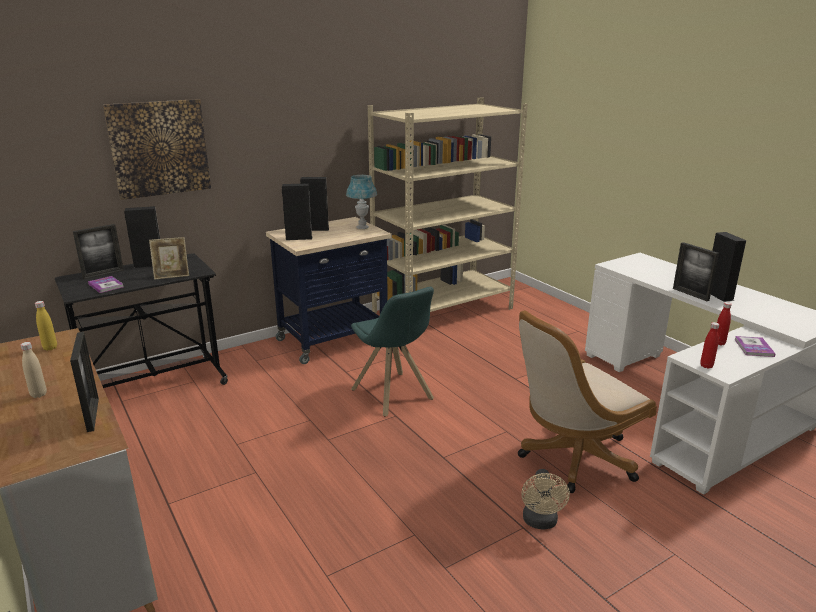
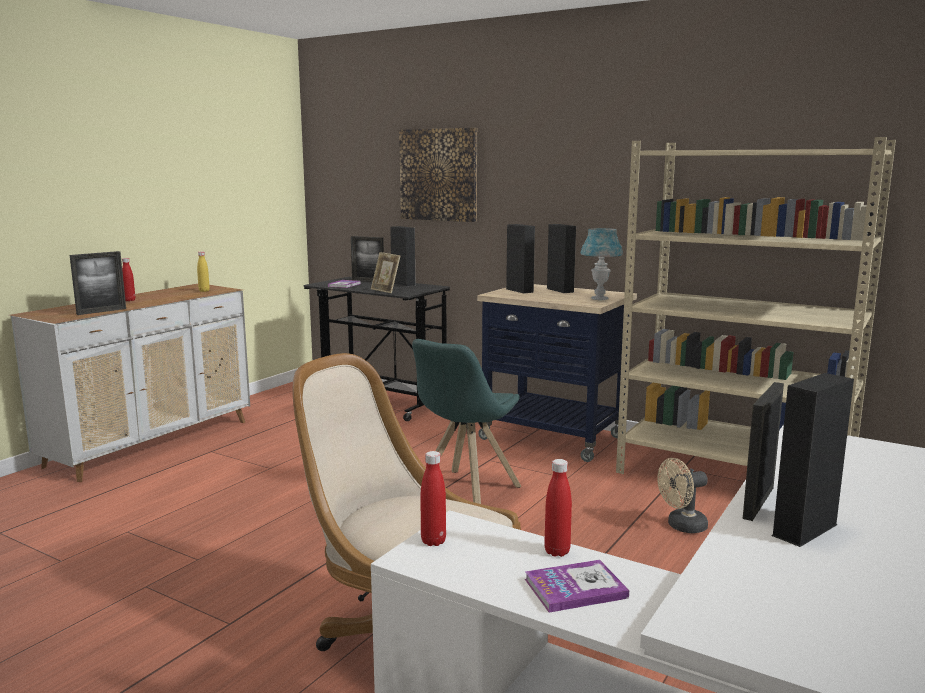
camera: 65 degrees right, 10 degrees down
(38, 394) = (129, 300): beige bottle -> red bottle
(540, 522) = (243, 635): beige fan -> beige fan (681, 526)

